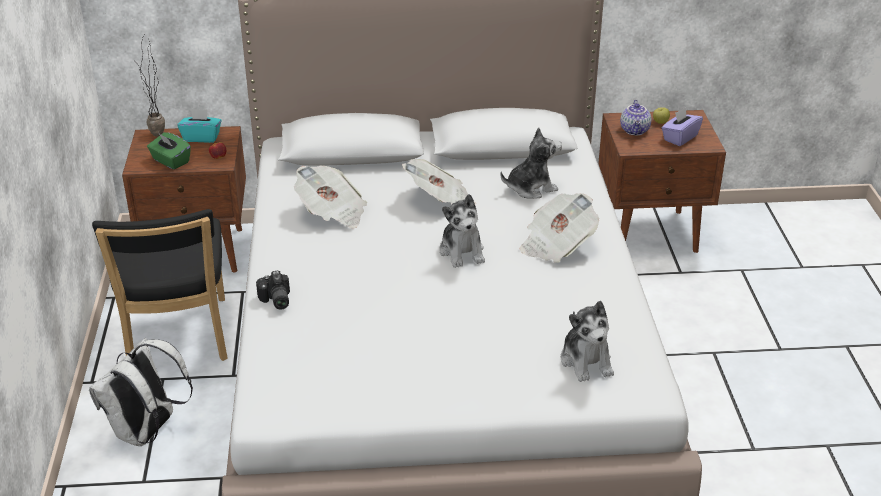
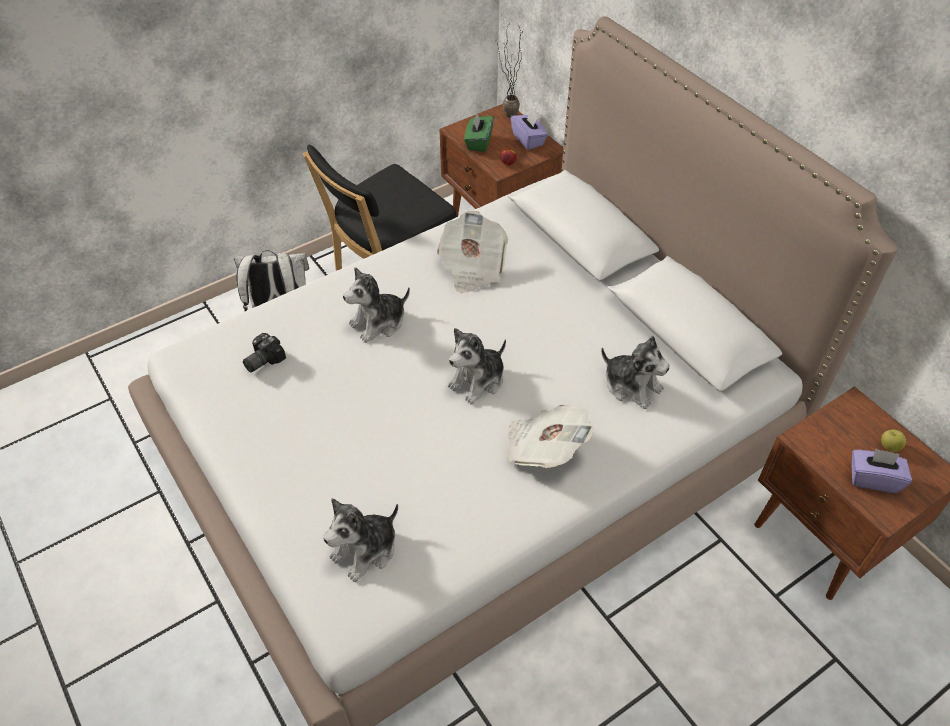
camera: 60 degrees right, 15 degrees up
(201, 137) = (528, 140): turquoise tissue box -> purple tissue box
(275, 300) = (322, 294): camera -> camera (262, 360)
(346, 280) = (379, 323): none -> plush toy
(440, 199) = (553, 327): newspaper -> none
(635, 131) = (845, 430): teapot -> none

